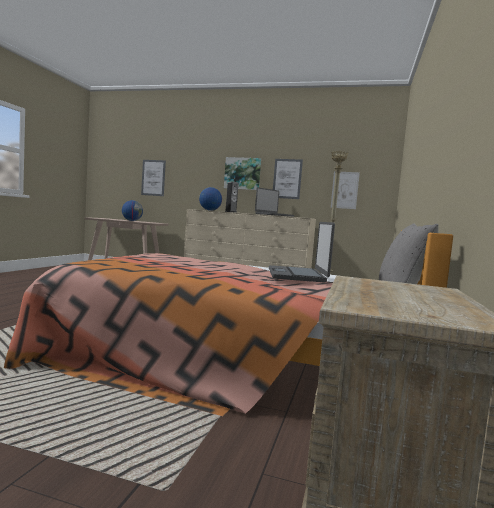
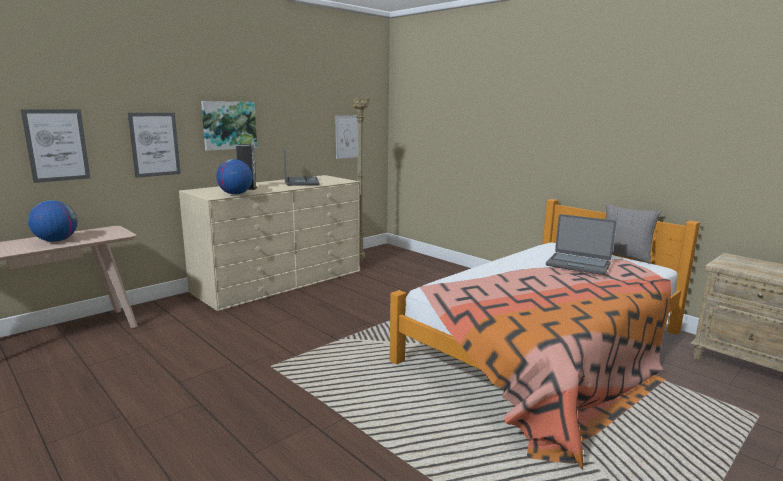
camera: 60 degrees left, 10 degrees up
(287, 178) = (288, 128): picture -> picture (155, 144)

